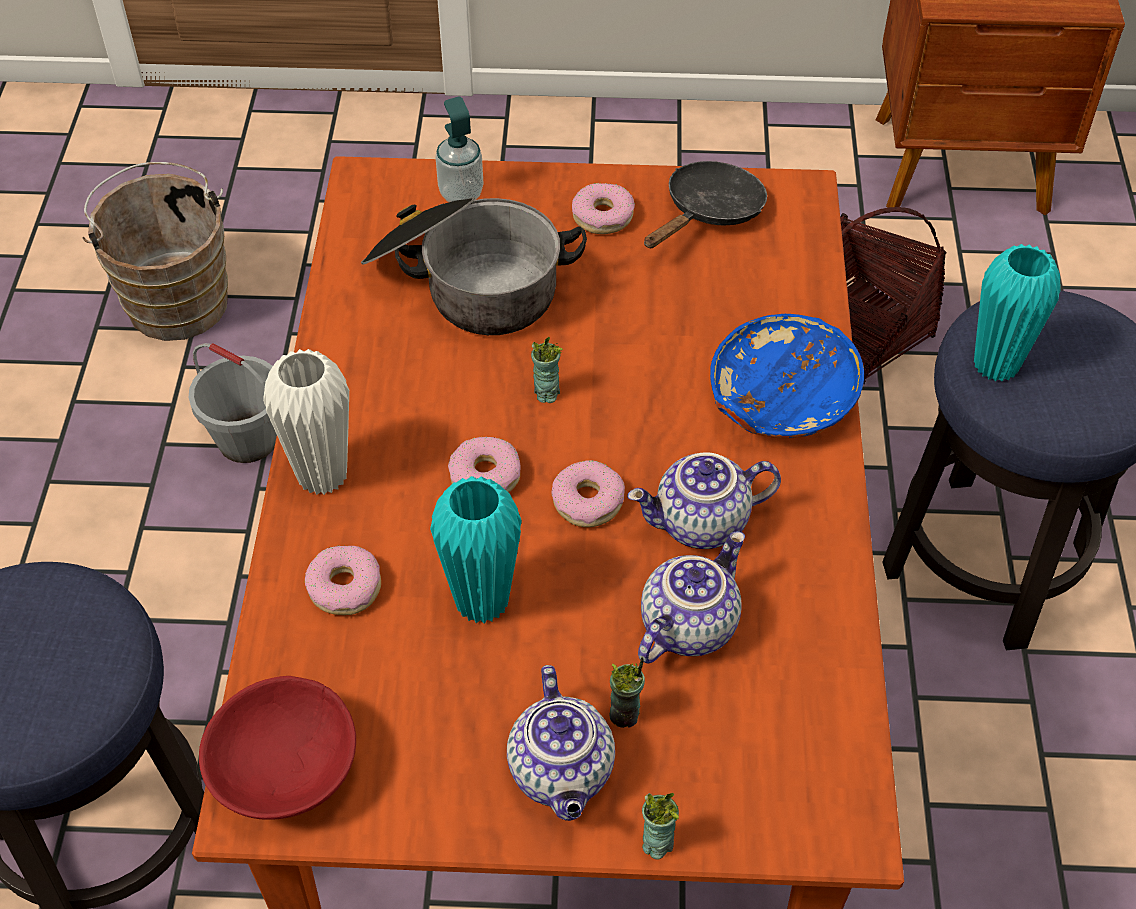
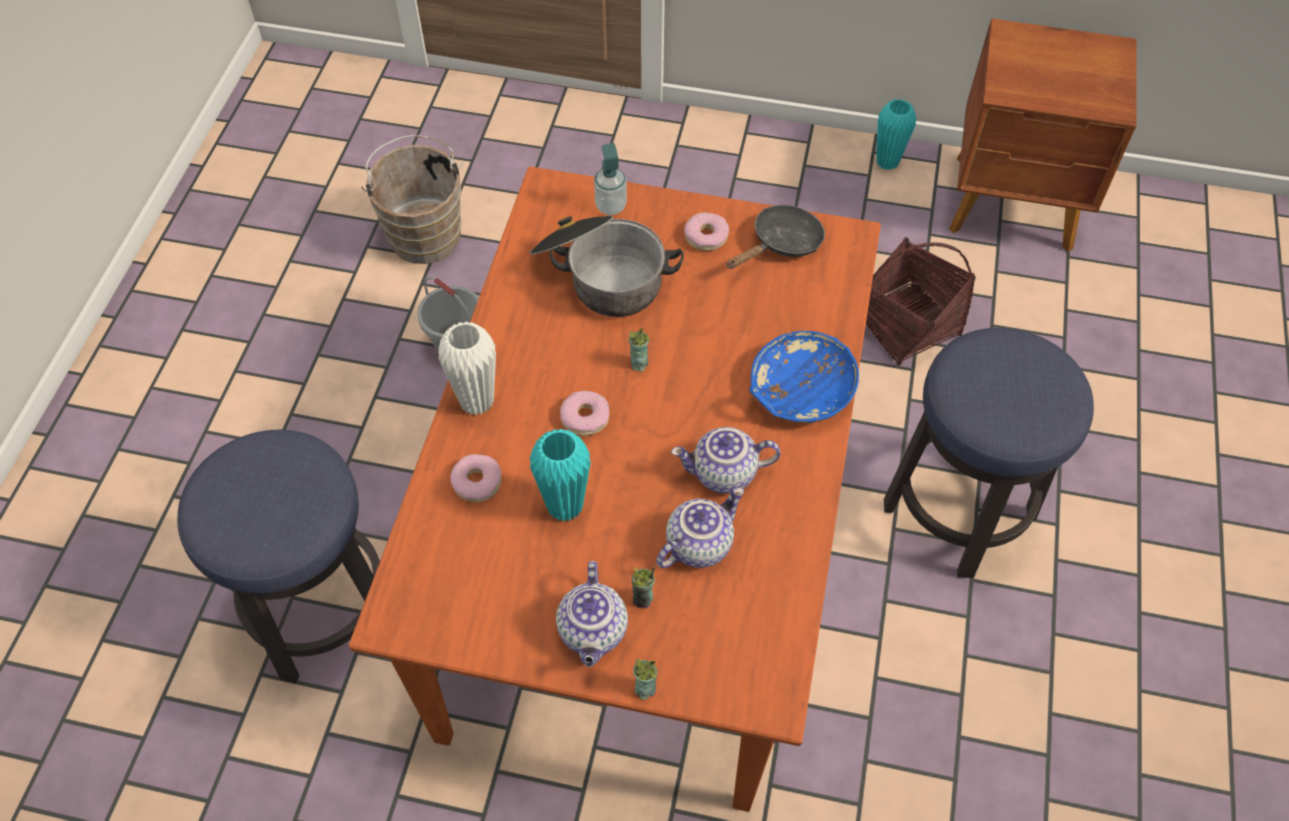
camera: 10 degrees right, 5 degrees up
(286, 770) = (417, 601): red bowl -> none
(588, 501) = (650, 446): donut -> none
(996, 365) = (965, 384): turquoise vase -> turquoise vase (887, 162)

